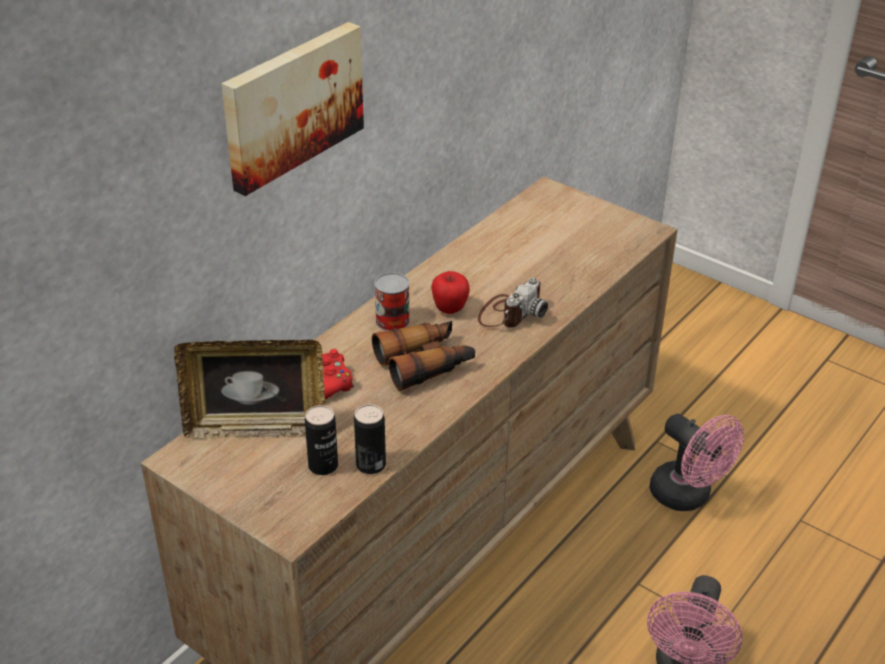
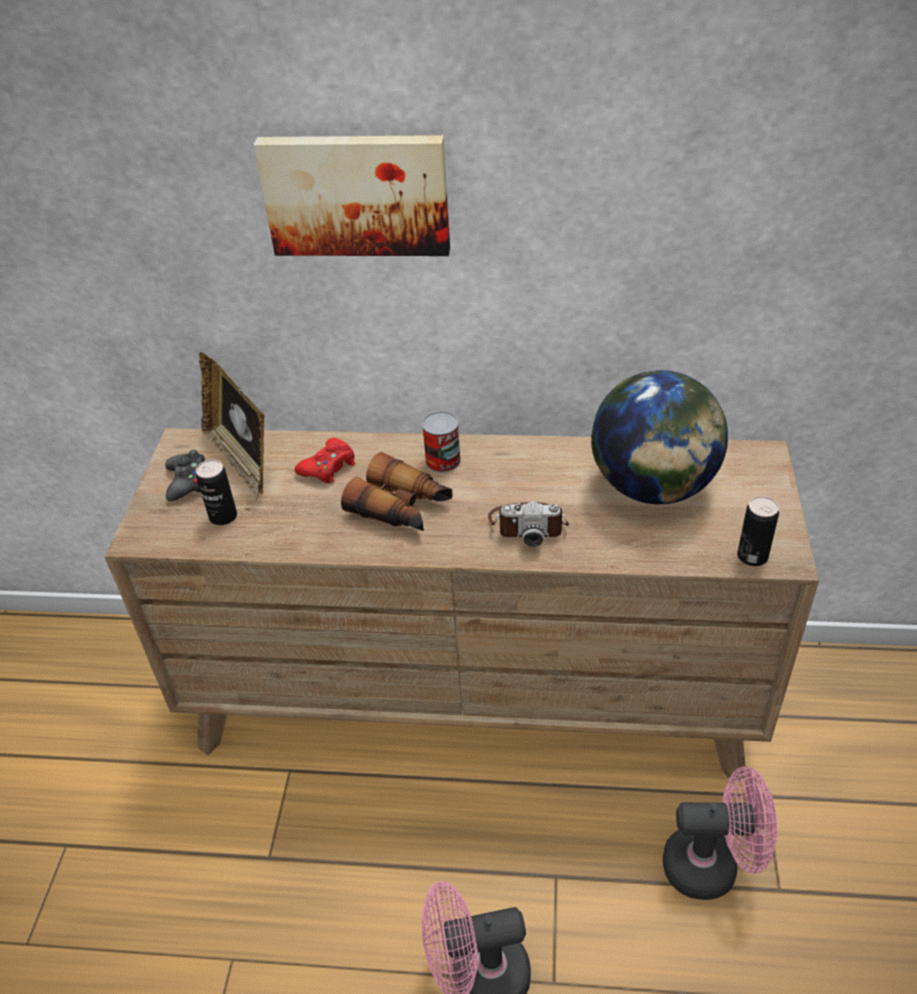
camera: 60 degrees right, 5 degrees up
(247, 472) = (188, 482): none -> black game controller
(371, 465) = (243, 542): can -> can (752, 556)
(450, 309) = (493, 485): apple -> none
(531, 245) = (653, 487): none -> globe
(688, 496) = (712, 865): pink fan -> pink fan turned 105 degrees counterclockwise

